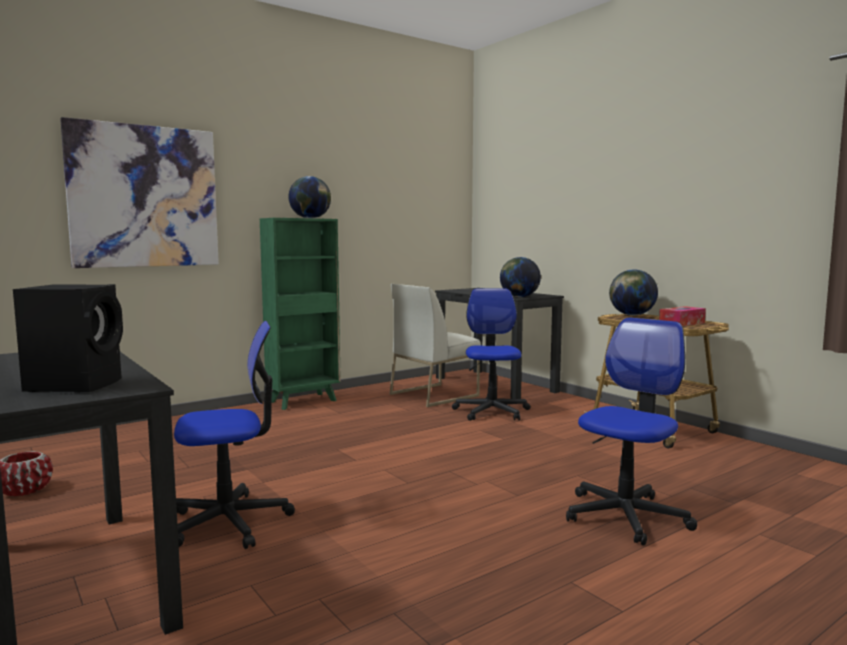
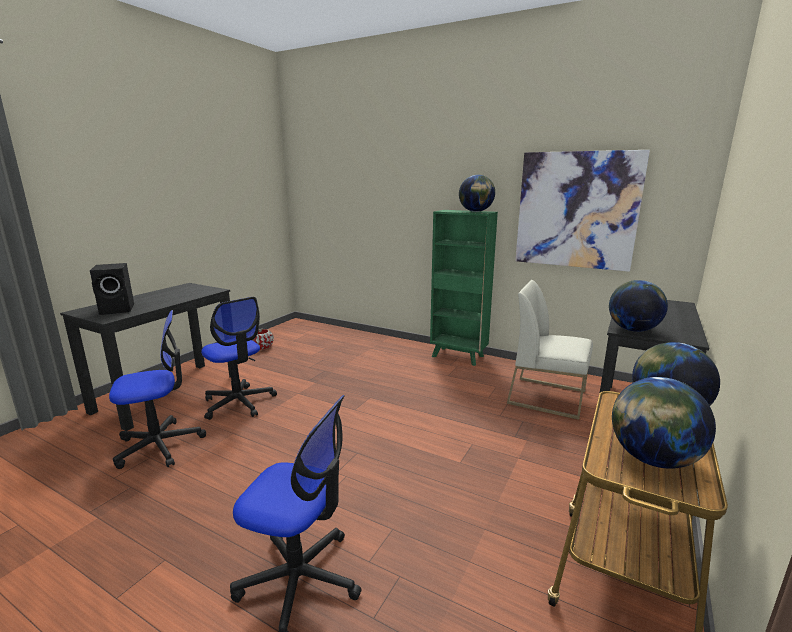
camera: 65 degrees right, 10 degrees up
(144, 197) = (376, 193): picture -> picture (576, 210)
(491, 411) = (536, 438): office chair -> office chair (160, 445)
(682, 323) = (652, 459): tissue box -> globe

